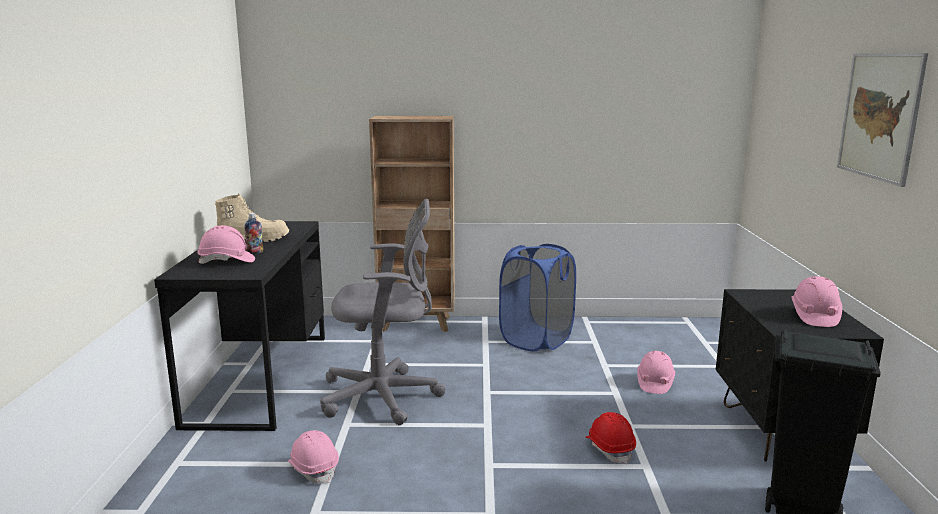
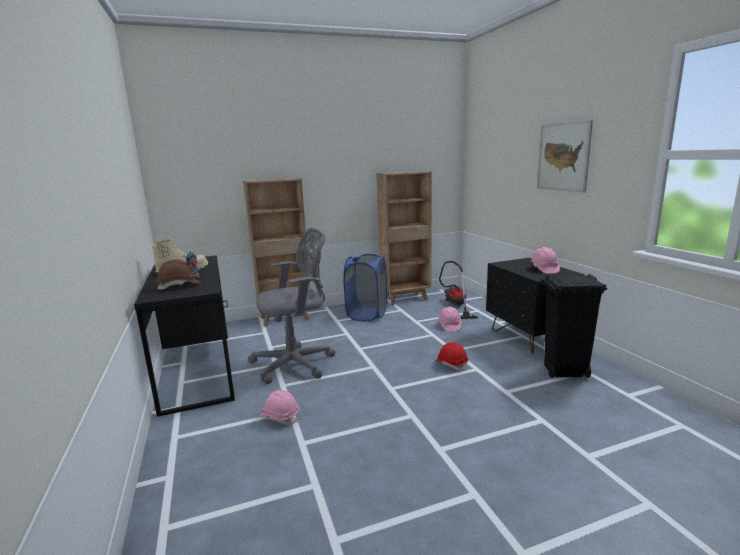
camera: 20 degrees left, 0 degrees up
(227, 261) = (179, 286): pink hard hat -> brown hard hat
(615, 325) = (406, 299): none -> brown bookcase
(691, 351) = (456, 306): none -> vacuum cleaner

